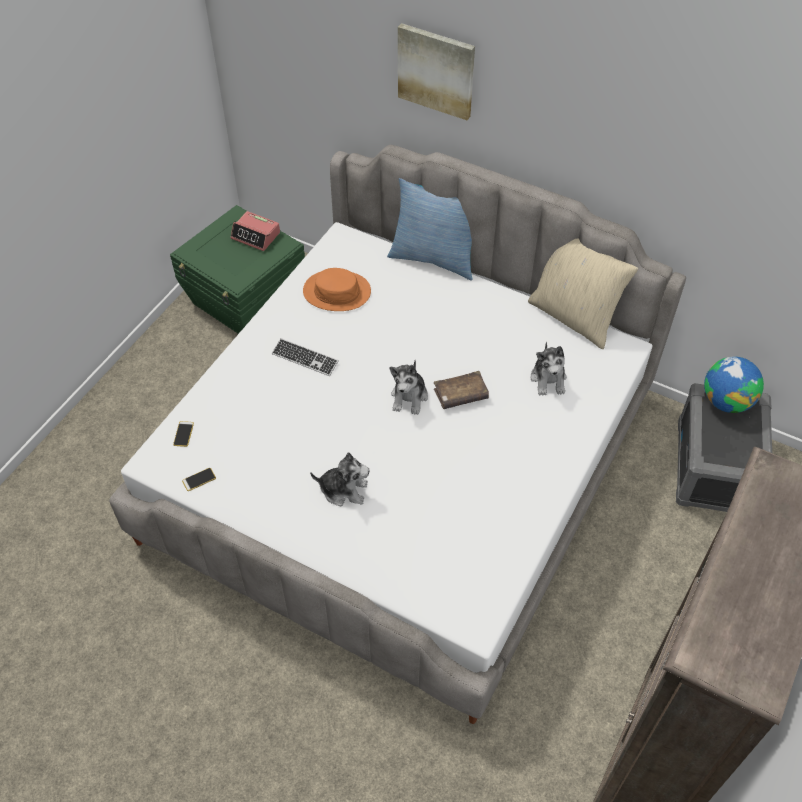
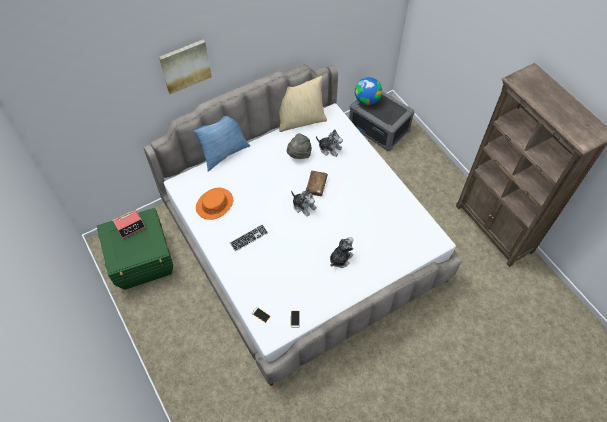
camera: 60 degrees left, 5 degrees up
(503, 346) = (299, 154): none -> grey hat

